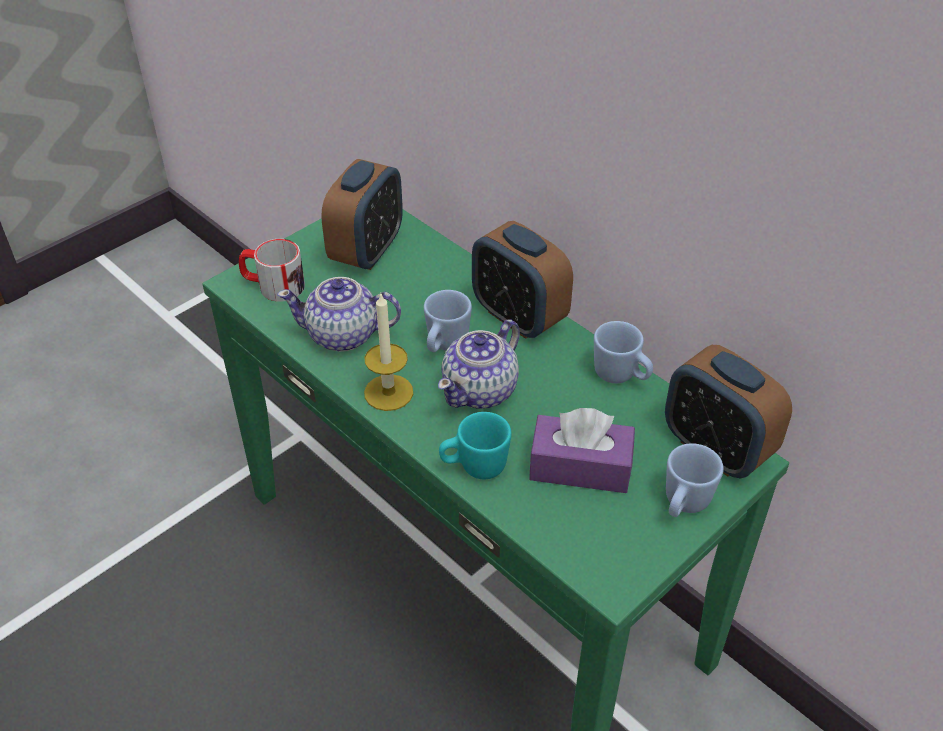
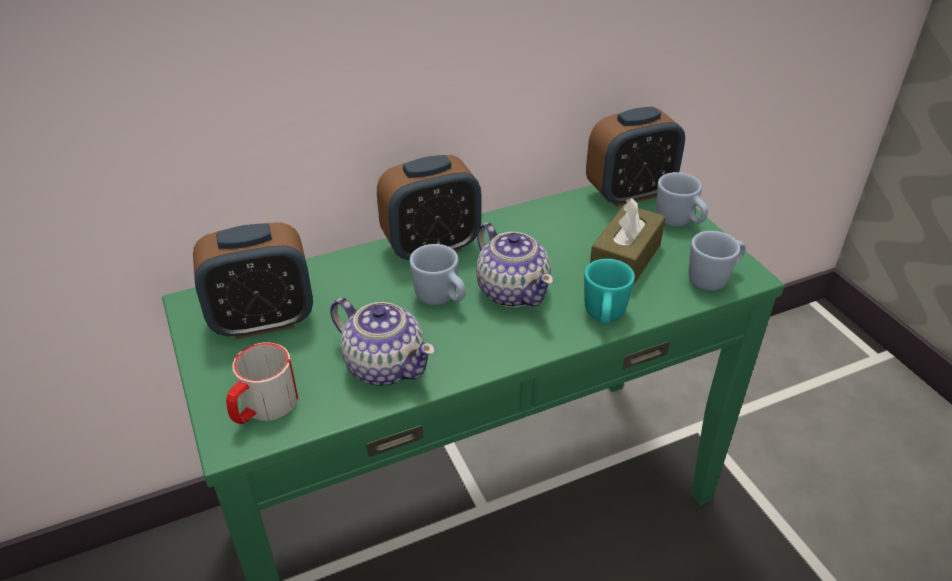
camera: 70 degrees left, 5 degrees down
(344, 335) = (384, 365): teapot -> teapot turned 75 degrees counterclockwise
(367, 251) = (263, 321): alarm clock -> alarm clock turned 120 degrees clockwise
(388, 392) = (486, 350): candle -> none
(580, 467) = (625, 260): purple tissue box -> brown tissue box
(621, 376) = (534, 214): blue mug -> blue mug (713, 279)

